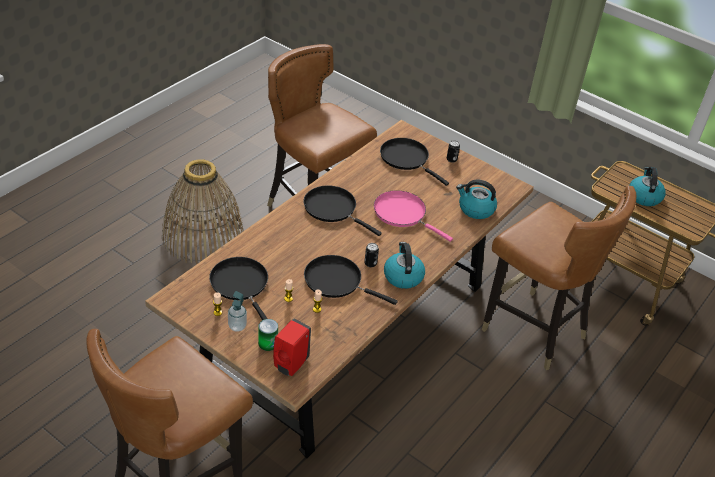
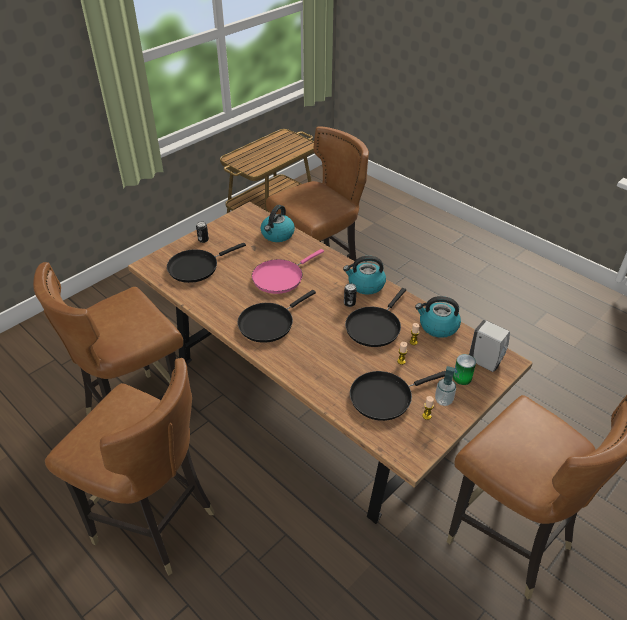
camera: 80 degrees left, 0 degrees up
(203, 236) = (154, 522): basket -> brown chair
(290, 365) = (486, 363): red soap dispenser -> white soap dispenser
(644, 196) = (265, 156): kettle -> kettle (437, 326)

